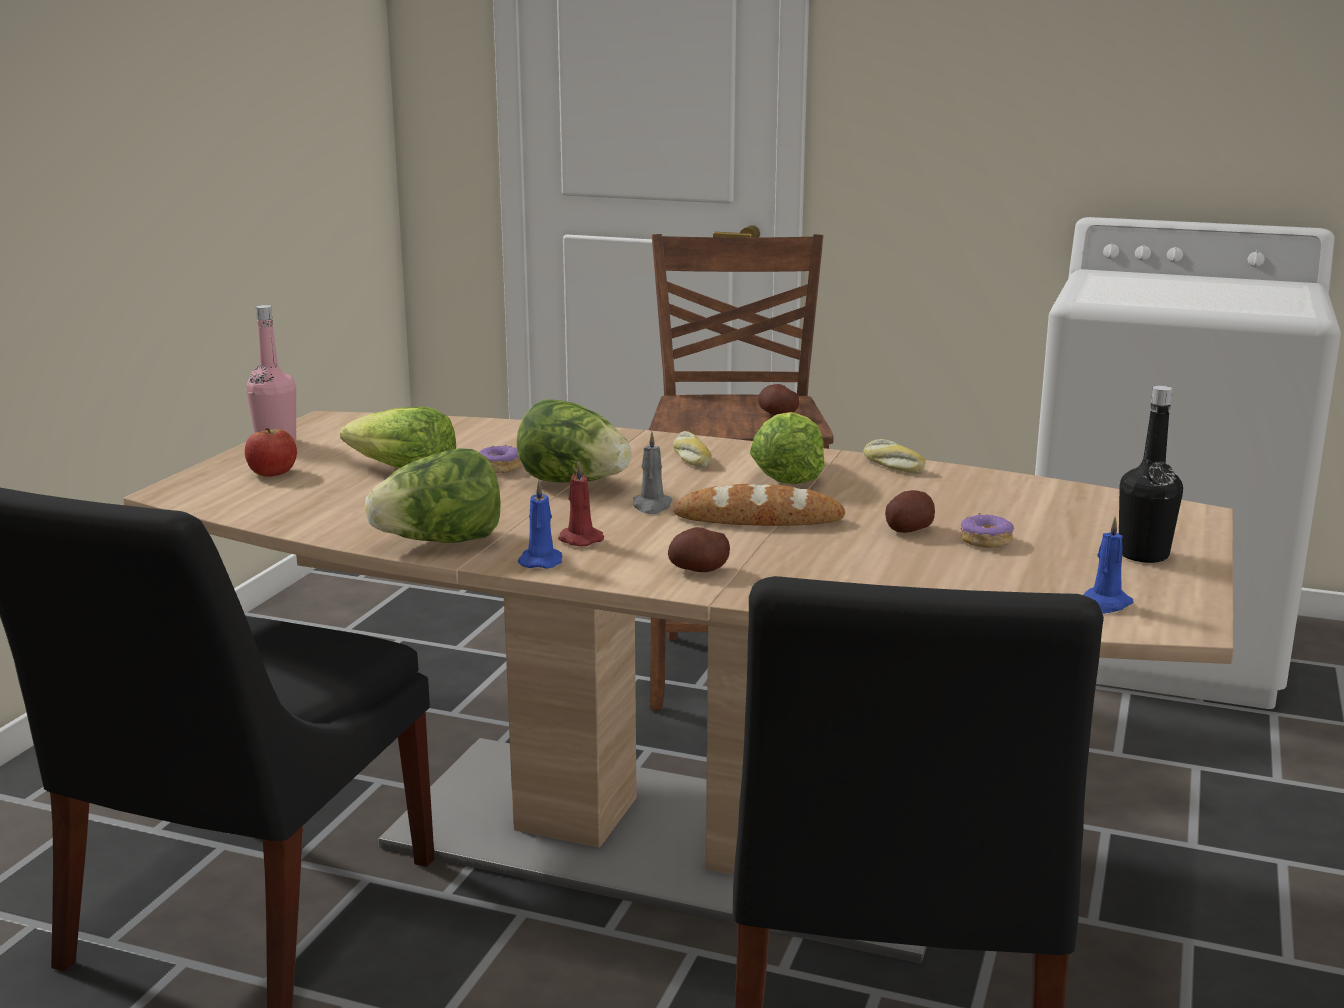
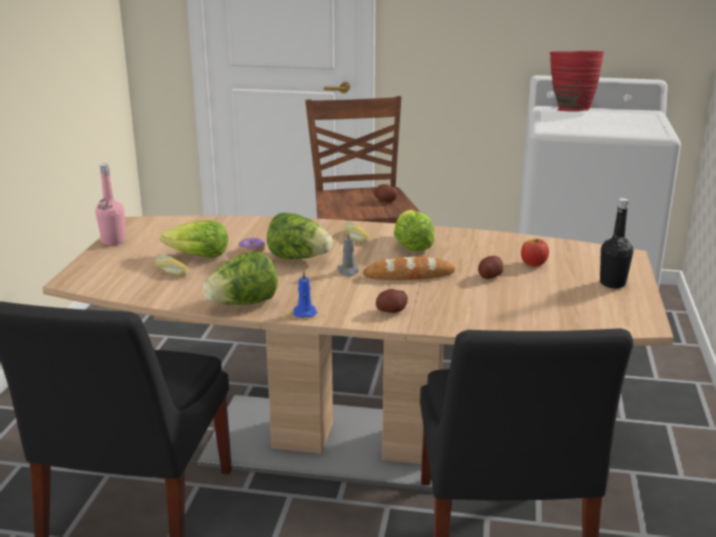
camera: 10 degrees left, 5 degrees up
(272, 473) = (122, 263): apple -> apple (533, 264)
(579, 539) = (318, 296): red candle -> none
(891, 466) = (465, 235): bread -> bread (170, 271)
(985, 541) = (531, 280): donut -> none
(1104, 604) = (604, 316): blue candle -> none
(1142, 277) = (570, 110): none -> red vase

